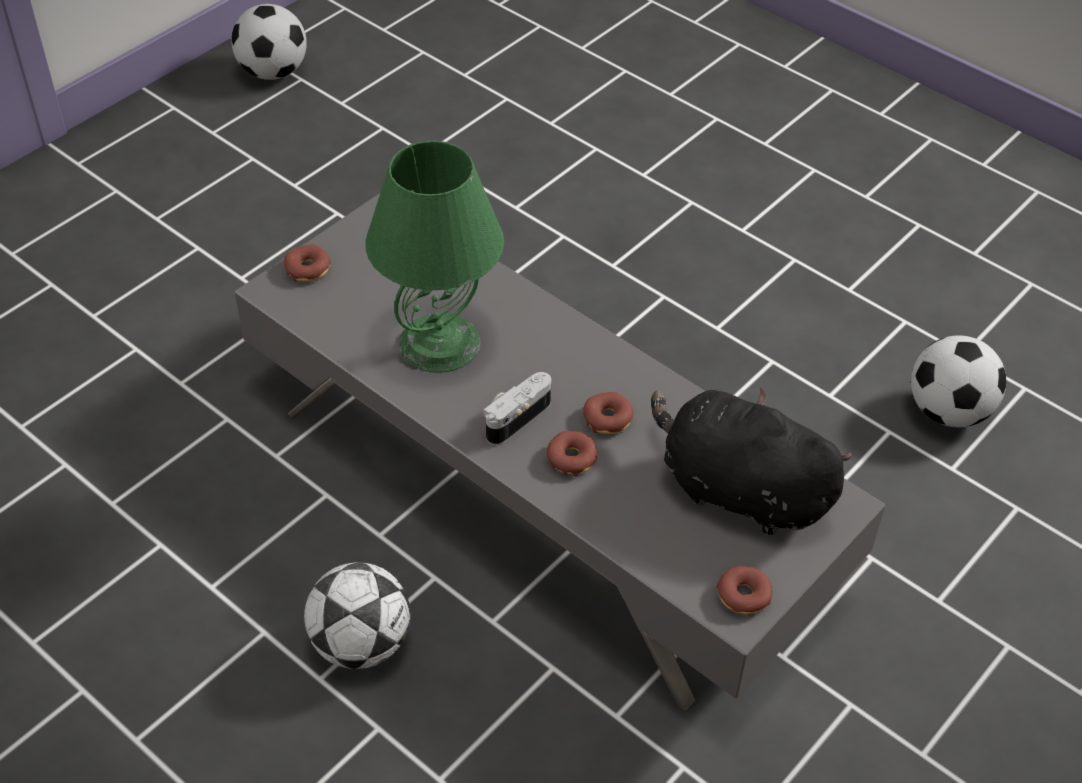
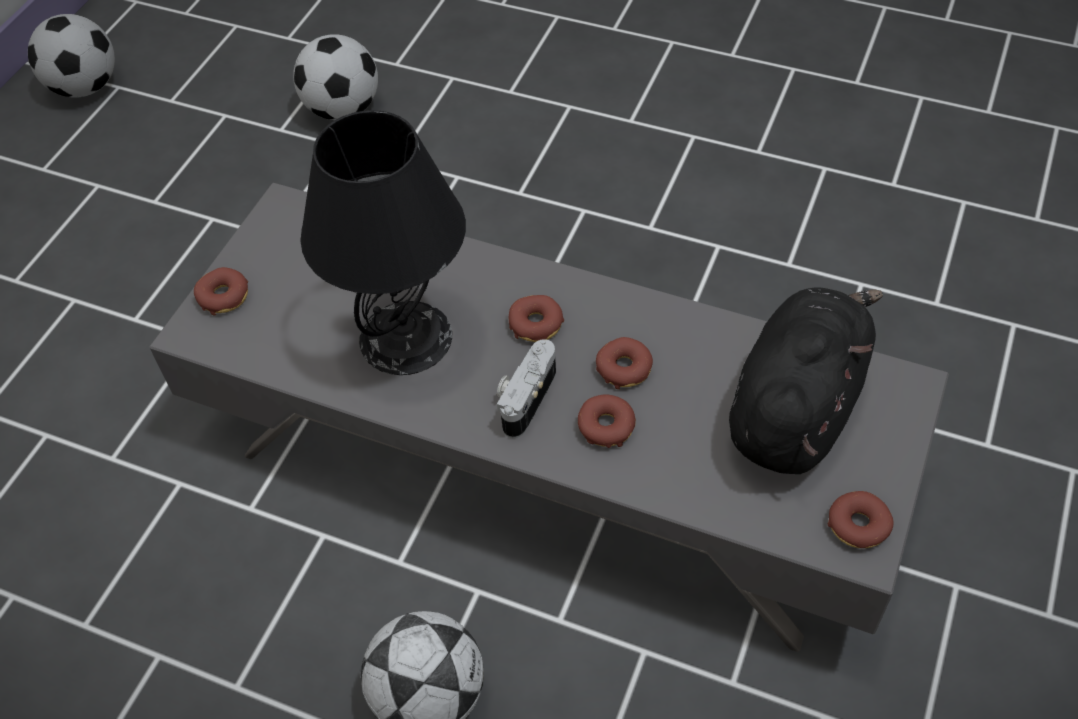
camera: 15 degrees left, 5 degrees up
(439, 341) = (405, 336): green table lamp -> black table lamp
(551, 363) = (536, 324): none -> donut
(738, 490) = (796, 406): black plush toy -> black plush toy turned 105 degrees clockwise
(948, 411) = (906, 246): football -> football (343, 109)

